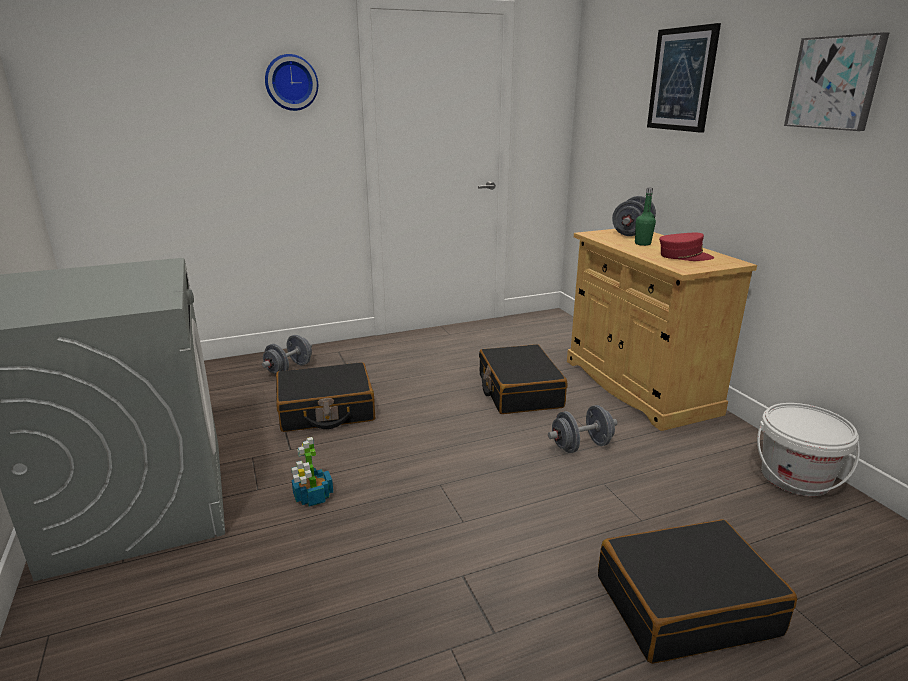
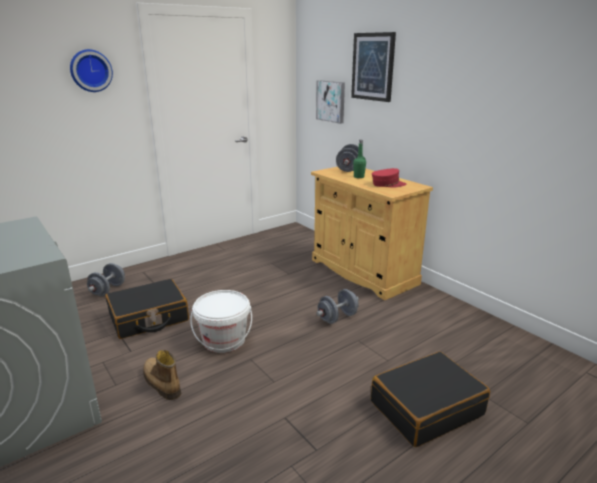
camera: 15 degrees left, 0 degrees up
(313, 497) = (161, 383): potted plant -> boot
(519, 391) = (285, 285): black suitcase -> none
(795, 477) = (469, 318): white bucket -> white bucket (224, 340)
(835, 83) = (470, 74): picture -> picture (331, 101)

